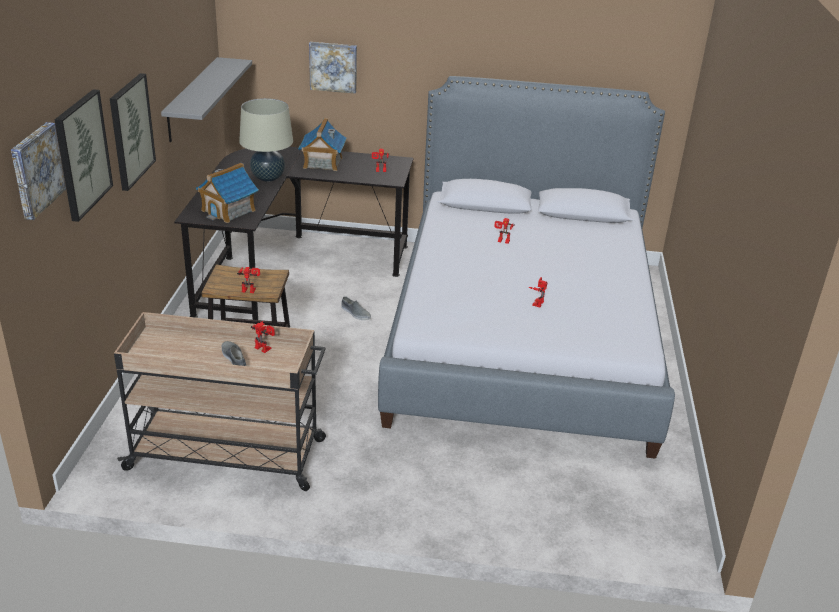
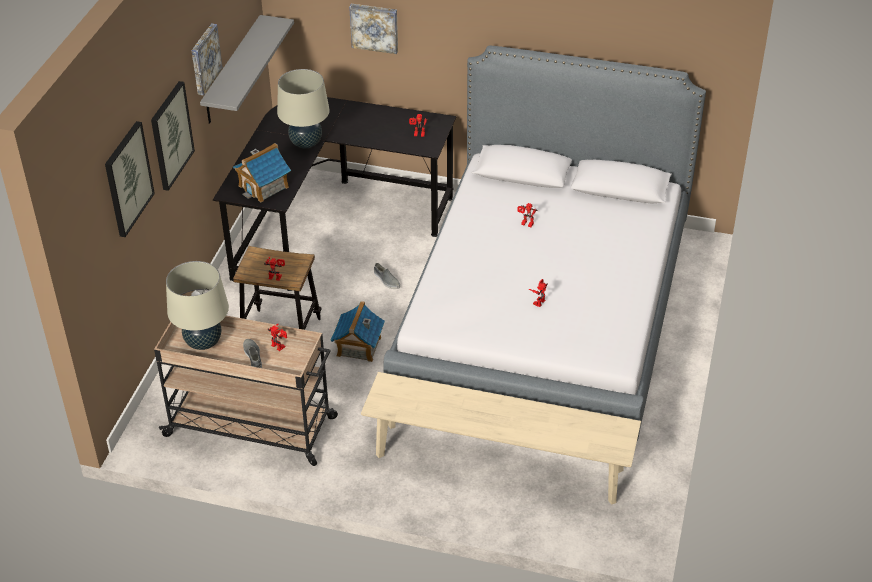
camera: 10 degrees right, 10 degrees up
(35, 170) = (90, 211): picture -> picture (204, 59)
(173, 348) = (203, 342): none -> beige table lamp
(322, 163) = (362, 123): toy house -> toy house (358, 347)
(515, 475) = (499, 462): none -> beige bench

